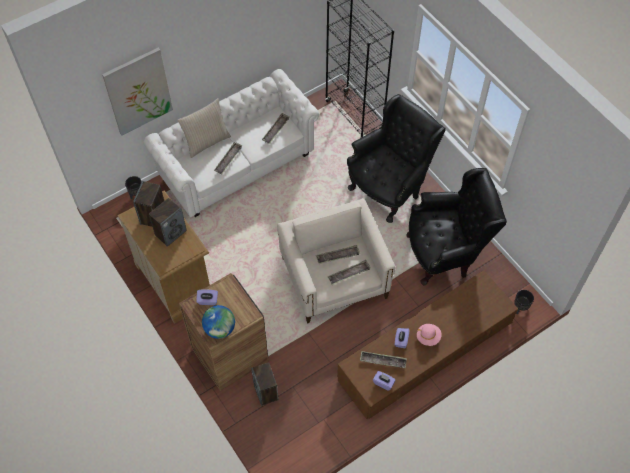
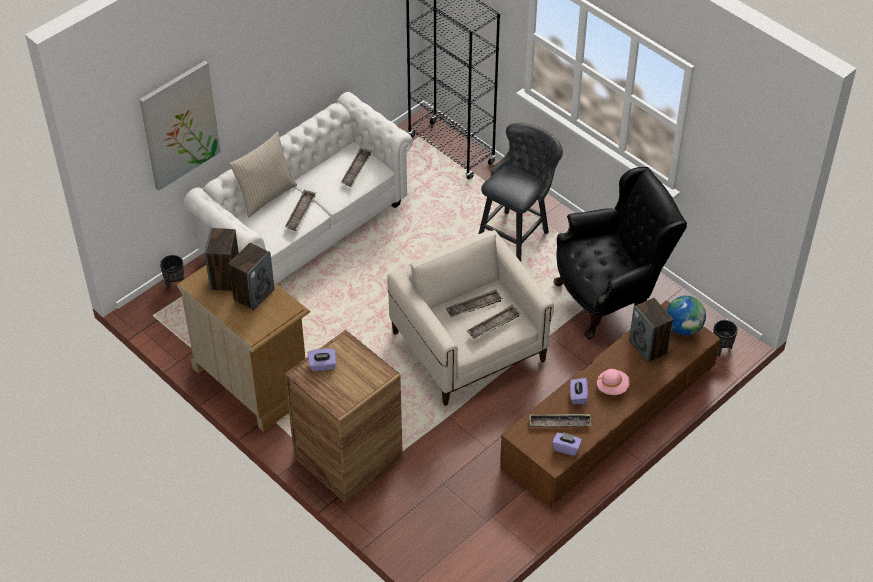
camera: 10 degrees left, 10 degrees down
(220, 329) = (346, 395): globe -> globe (683, 328)
(266, 391) = (408, 495): speaker -> speaker (648, 347)
(389, 189) = (517, 232): black armchair -> grey stool

